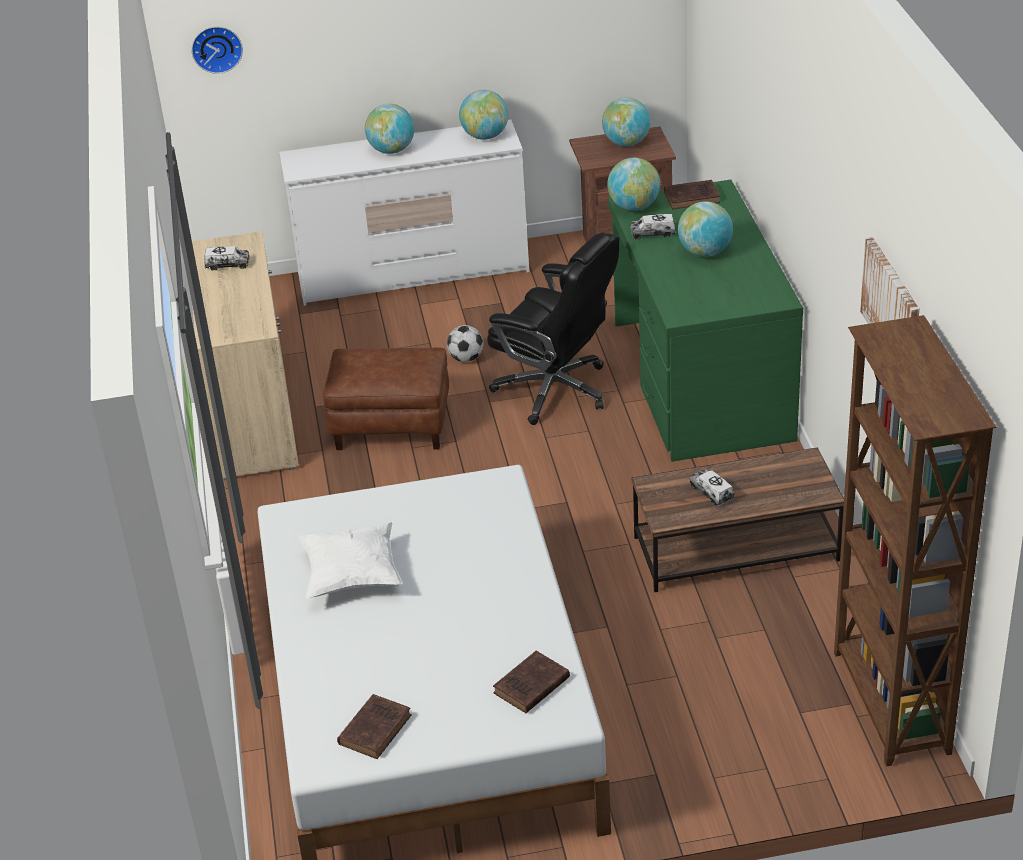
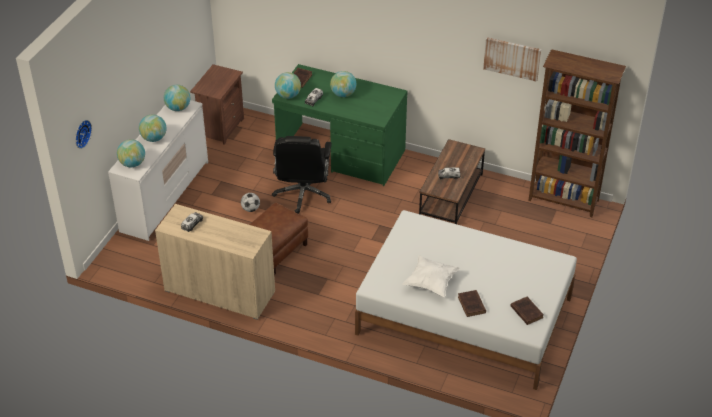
camera: 60 degrees left, 5 degrees up
(530, 687) = (536, 263): brown book -> brown book (472, 305)
(555, 390) = (303, 194): black office chair -> black office chair turned 120 degrees clockwise
(626, 143) = (214, 78): globe -> globe (132, 164)

